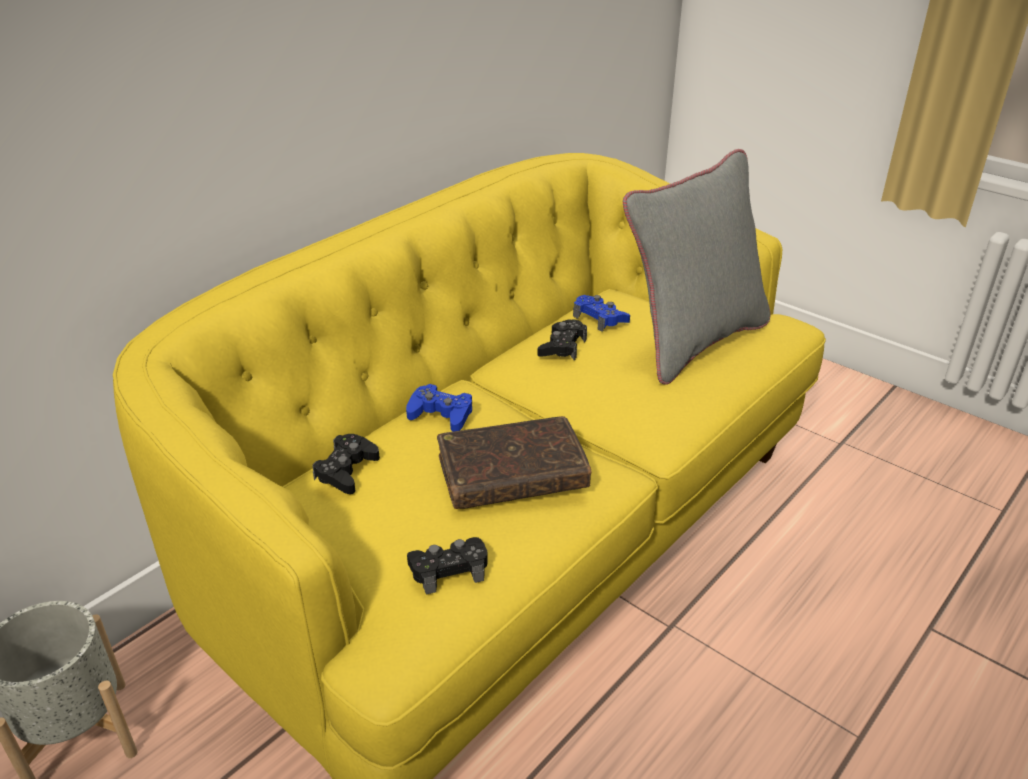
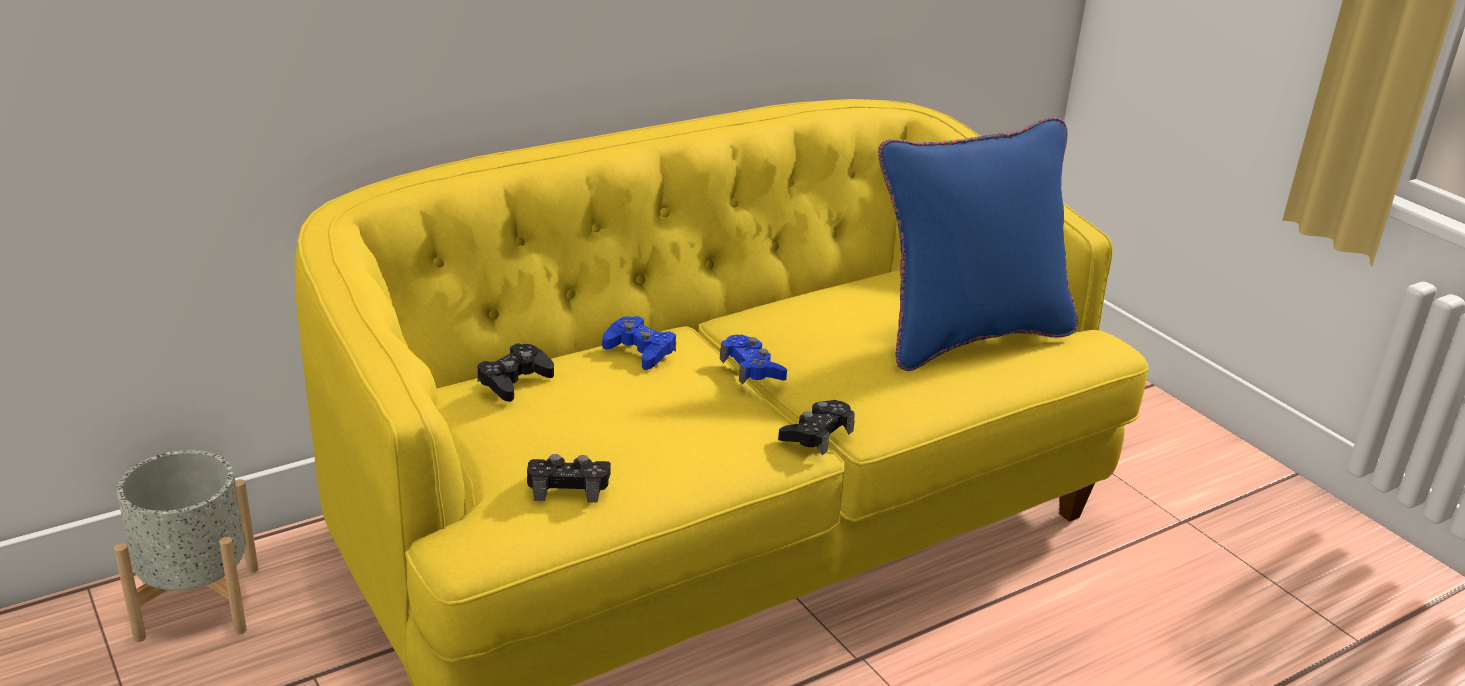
camera: 15 degrees right, 5 degrees down
(512, 475) = (681, 419): brown book -> none
(562, 347) = (811, 312): black game controller -> black game controller (817, 434)
(600, 318) = (871, 292): blue game controller -> blue game controller (752, 368)
(693, 341) = (968, 336): grey pillow -> blue pillow

